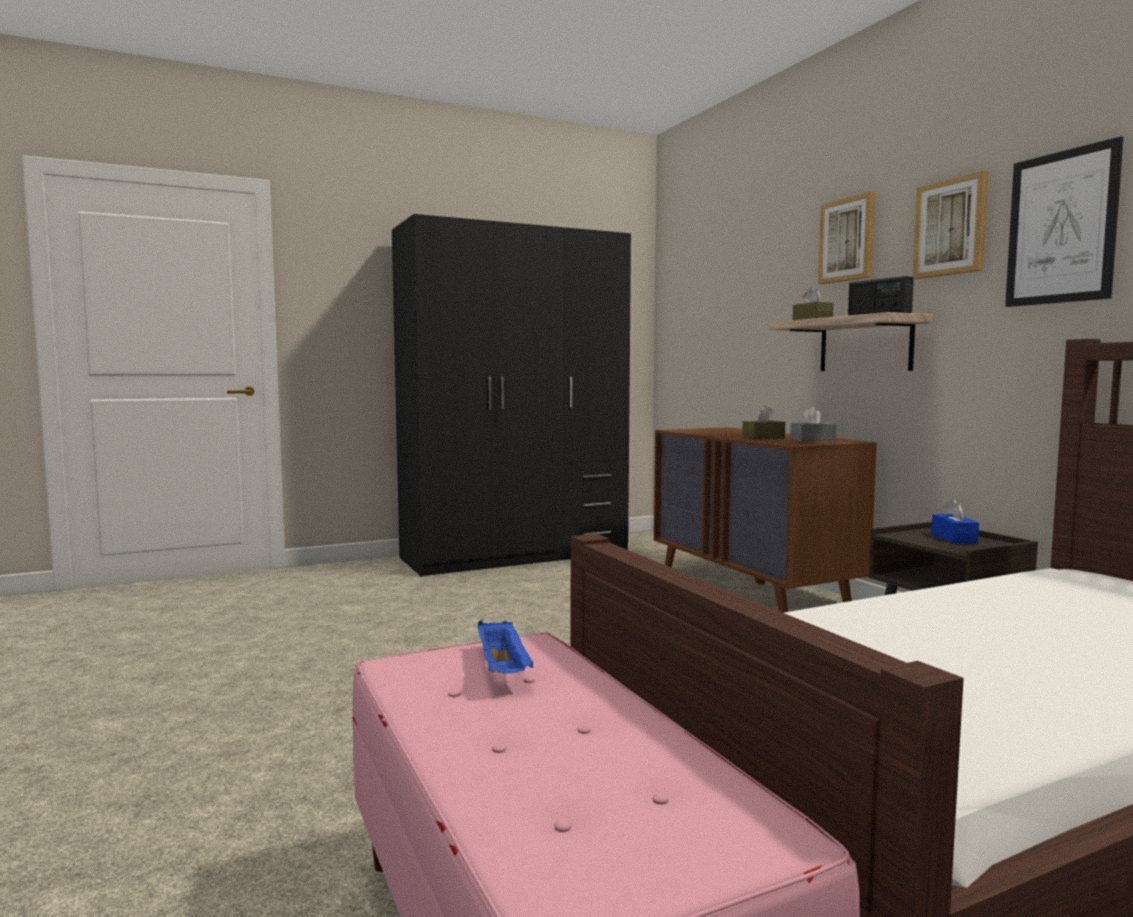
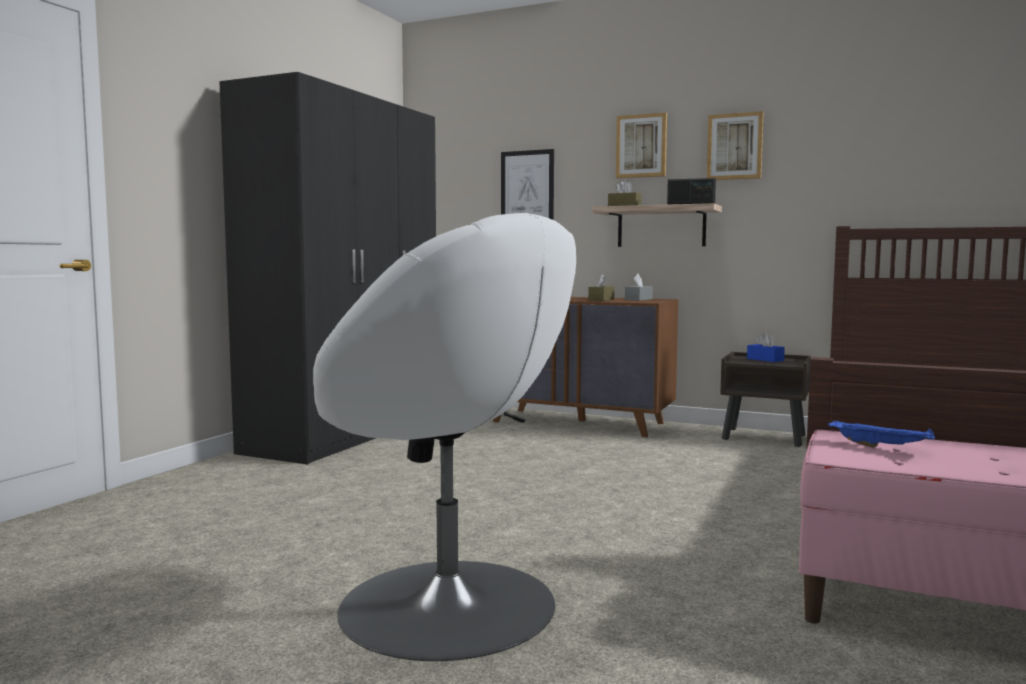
camera: 40 degrees left, 0 degrees up
(201, 720) = (450, 606): none -> white armchair
(1061, 227) = (817, 155): picture -> picture (527, 191)

